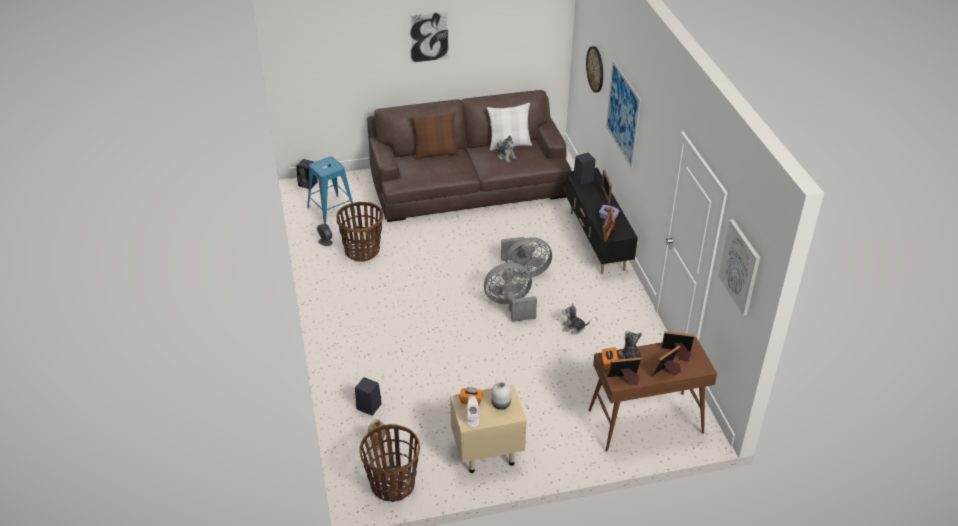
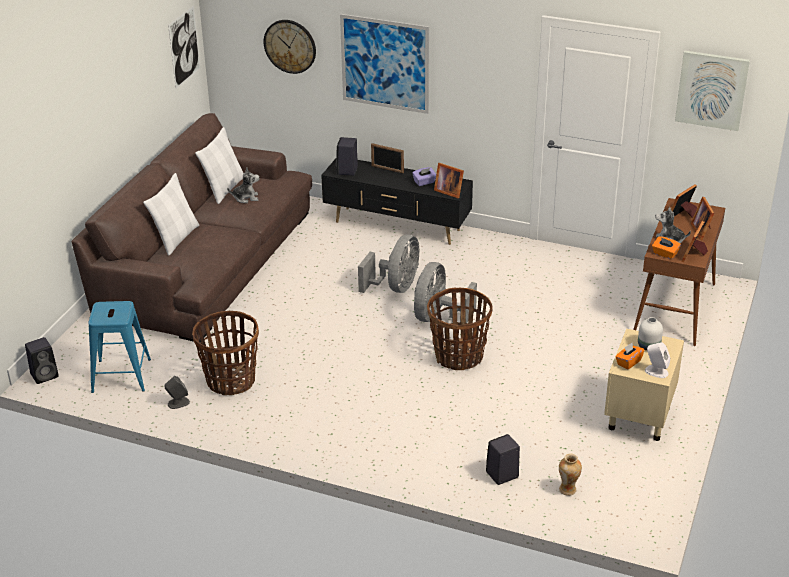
camera: 55 degrees left, 5 degrees down
(392, 485) = (634, 501): basket -> basket (458, 357)
(429, 37) = (101, 96): picture -> picture (184, 47)
(436, 154) = (176, 238): brown pillow -> white pillow
(573, 328) = (511, 294): plush toy -> none

